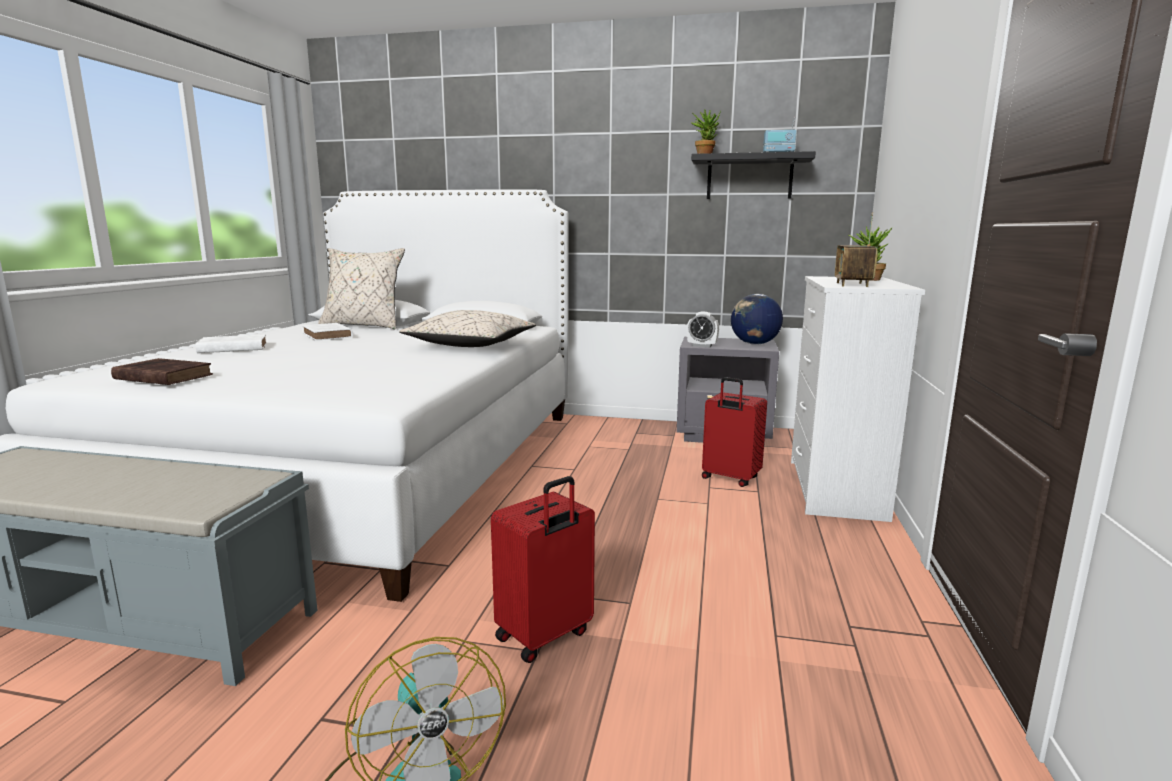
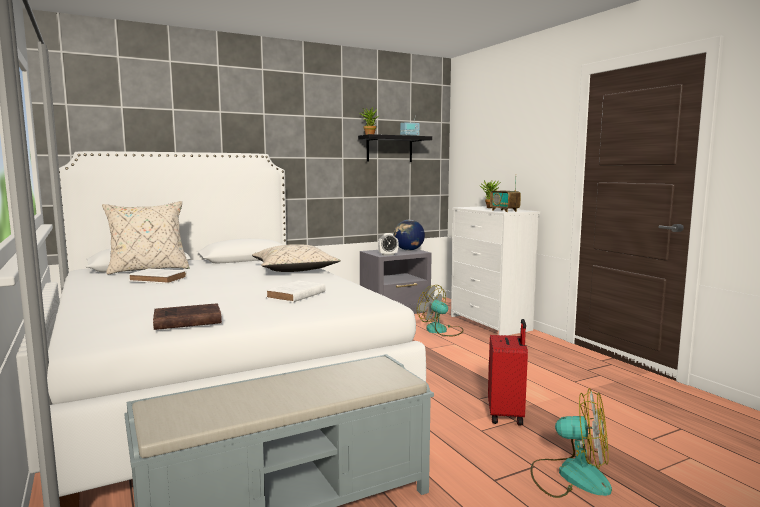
camera: 40 degrees left, 5 degrees down
(231, 348) = (123, 299): white book -> white book (295, 295)
(730, 479) = (441, 330): red suitcase -> fan

